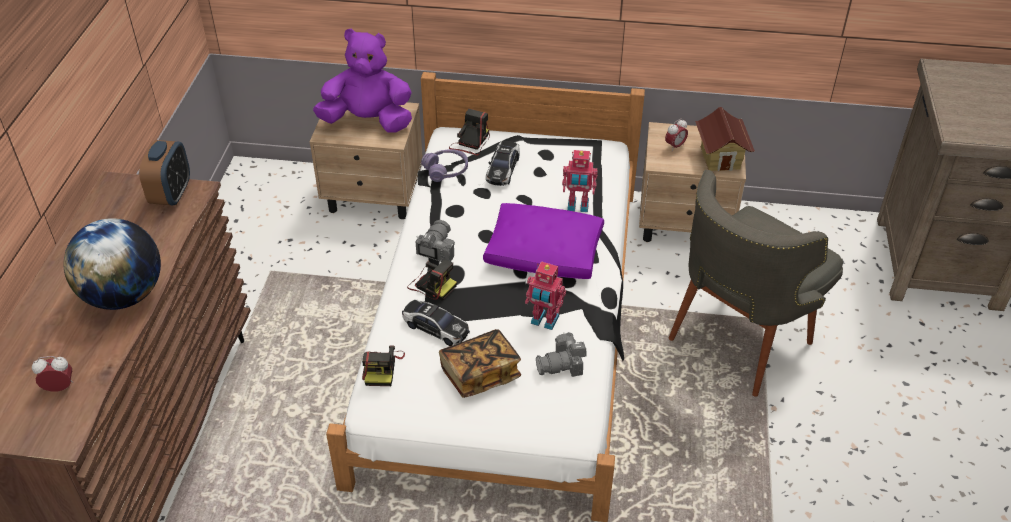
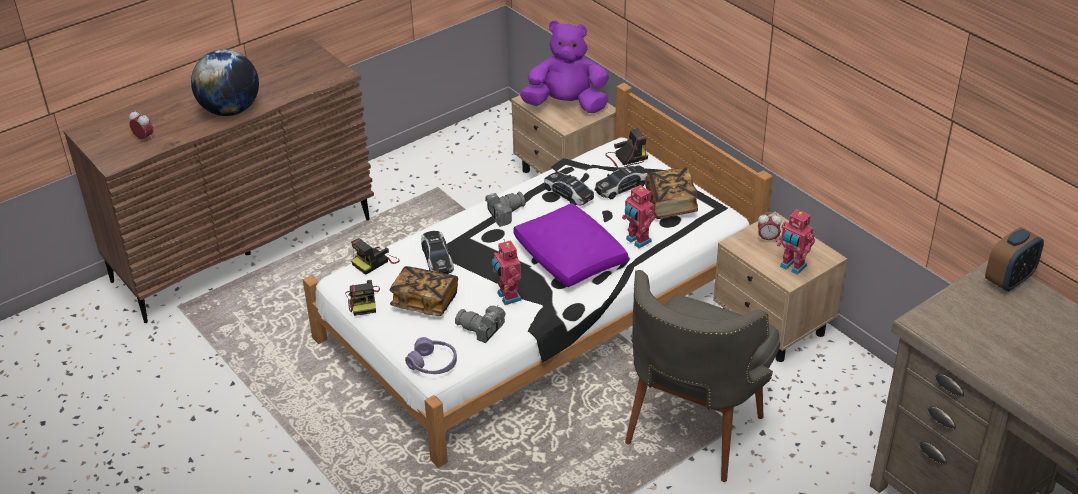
camera: 45 degrees right, 5 degrees down
(171, 194) = (326, 69): alarm clock -> alarm clock (1009, 280)
(368, 122) = (566, 105): purple plush toy -> purple plush toy turned 45 degrees counterclockwise
(431, 284) = (470, 232): camera -> camera (363, 301)
(446, 170) = (581, 167): purple headphones -> purple headphones (433, 364)
(468, 199) = (568, 194): none -> toy car
(559, 161) = (671, 204): none -> book
(720, 158) = (792, 267): toy house -> toy robot
(740, 341) = (695, 430): grey chair -> grey chair turned 60 degrees counterclockwise

